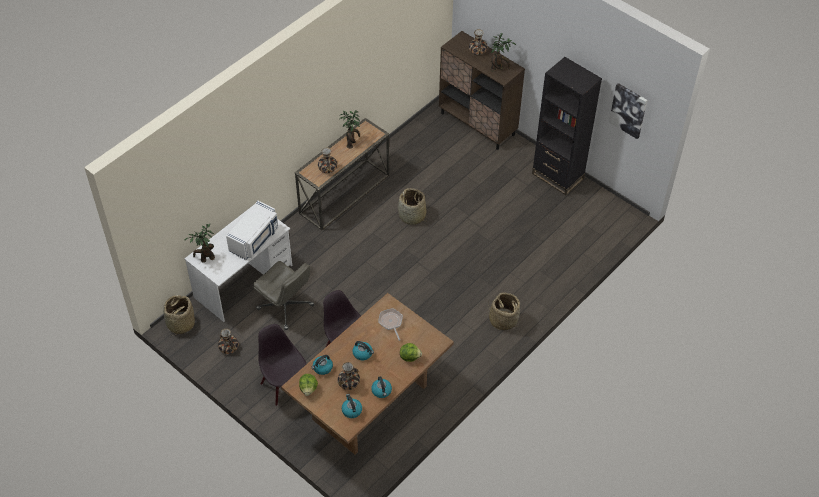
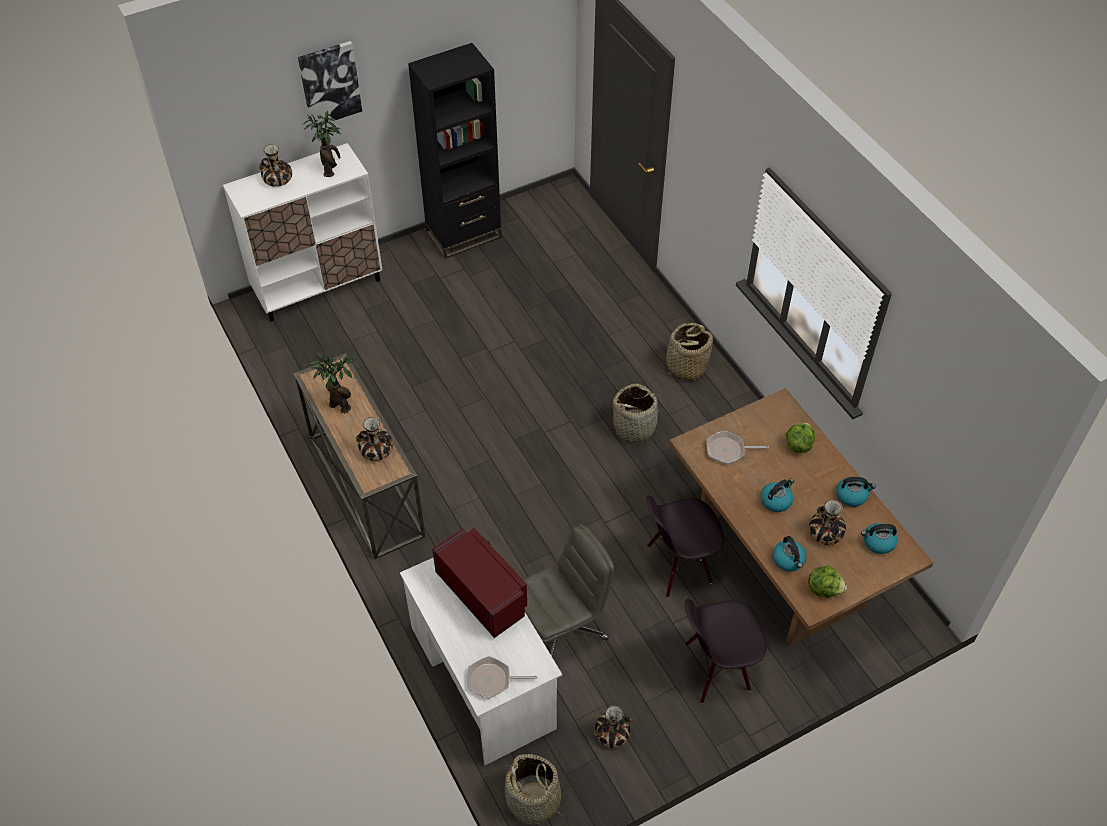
camera: 70 degrees left, 0 degrees up
(205, 258) = (492, 680): potted plant -> frying pan
(255, 239) = (483, 593): white microwave -> red microwave
(412, 216) = (454, 413): basket -> basket (635, 427)
(478, 124) = (318, 287): brown cabinet -> white cabinet
(628, 110) = (516, 55): picture -> picture (330, 83)

